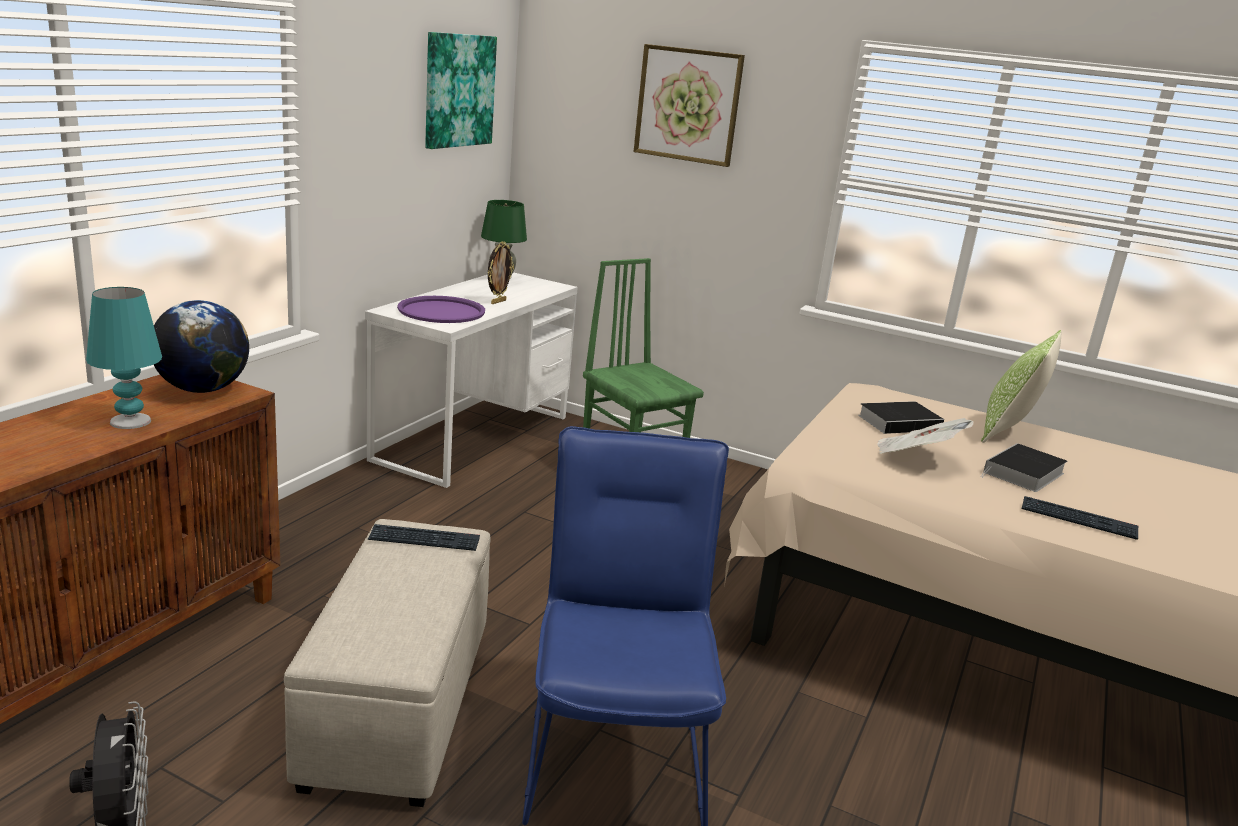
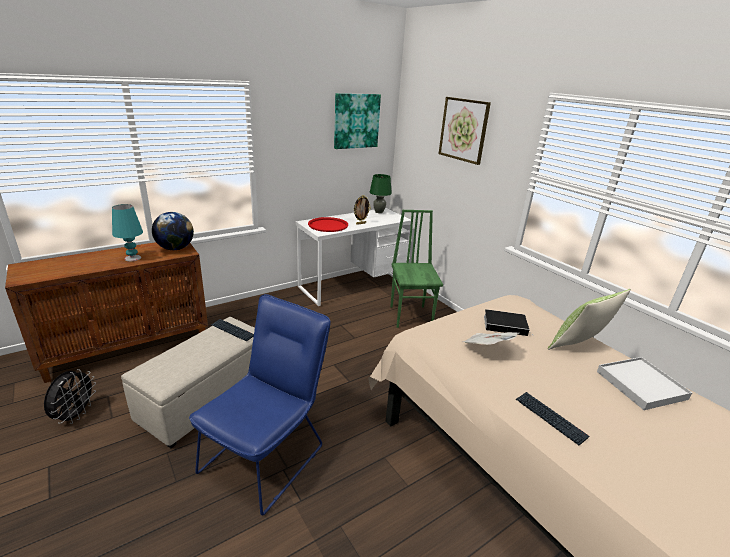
camera: 30 degrees right, 5 degrees up
(441, 311) = (328, 225): purple tray -> red tray
(1023, 473) = (549, 376): book -> none
(1118, 460) = (641, 385): none -> white tray

